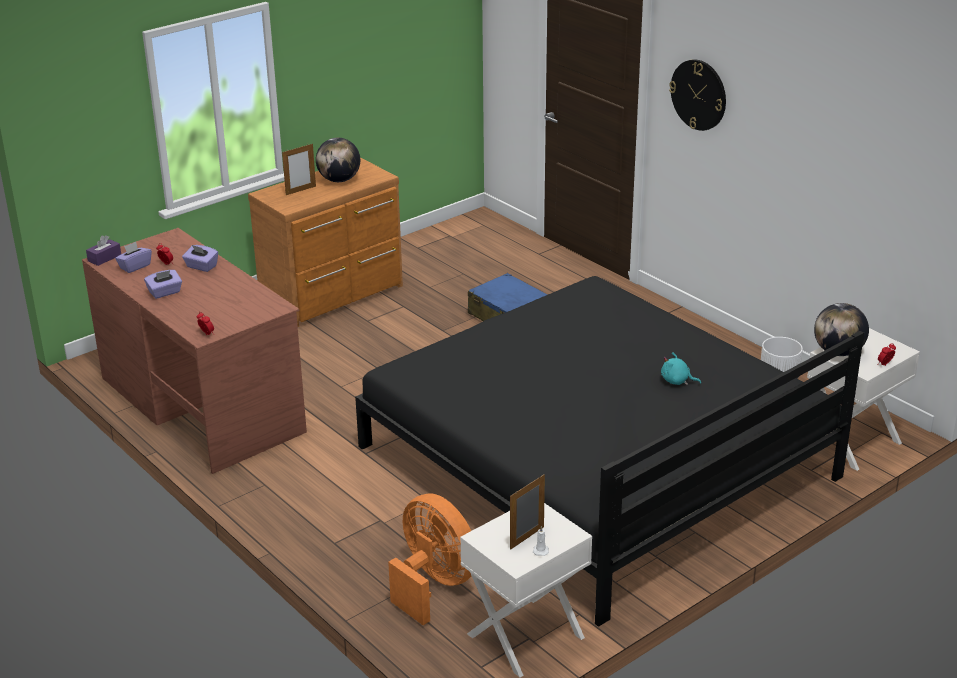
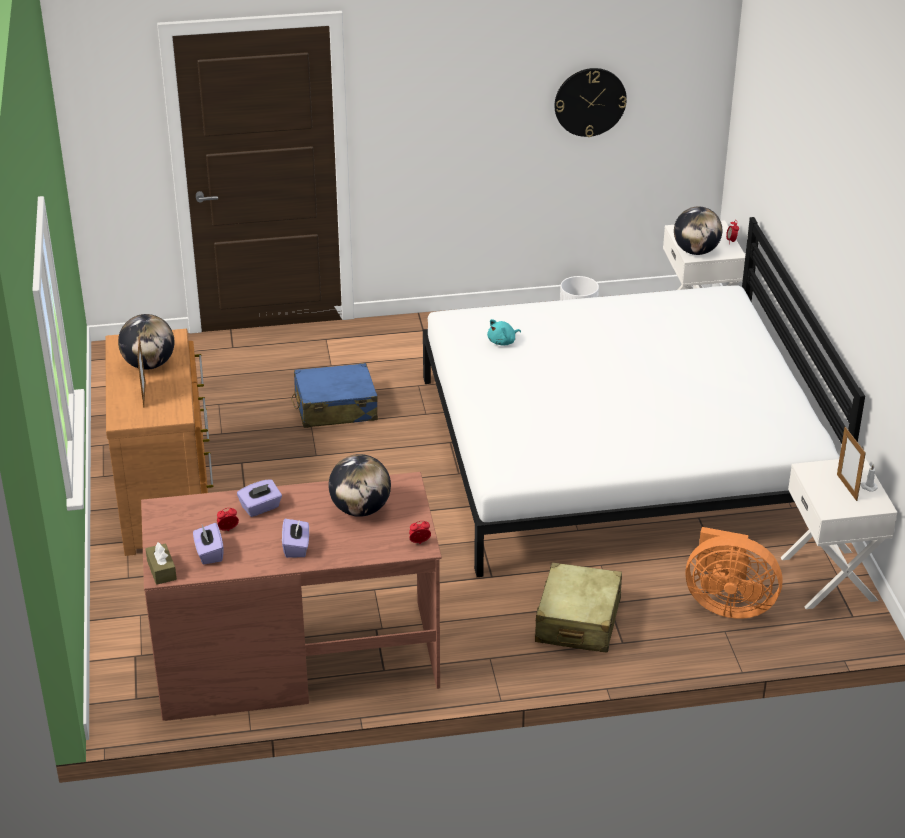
camera: 60 degrees left, 5 degrees up
(104, 258) = (161, 570): purple tissue box -> brown tissue box
(229, 301) = (360, 509): none -> globe
(344, 512) = (578, 621): none -> beige suitcase
(433, 585) = (727, 604): orange fan -> orange fan turned 150 degrees counterclockwise
(596, 462) = (620, 453): black bed -> white bed
(677, 381) = (652, 340): turquoise plush toy -> turquoise plush toy (503, 342)
(698, 94) = (418, 96): wall clock -> wall clock (590, 102)

